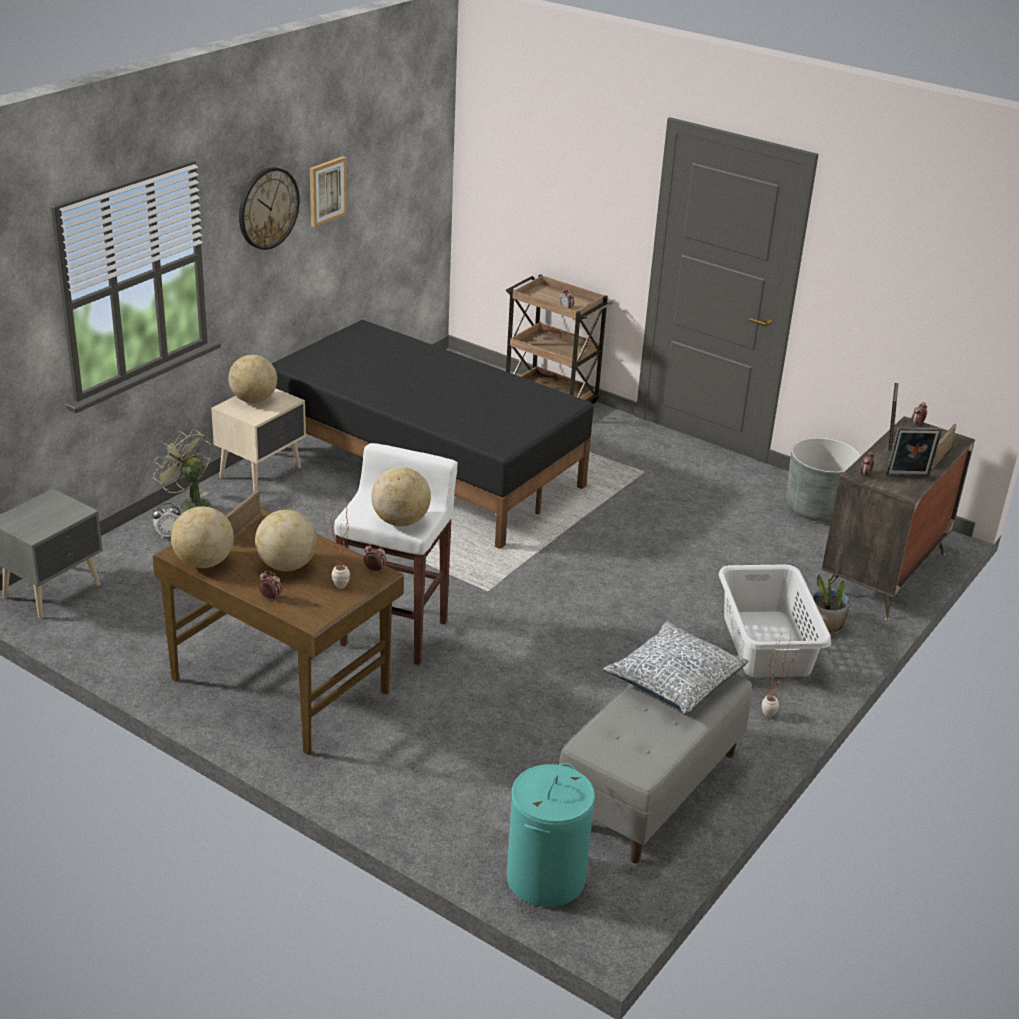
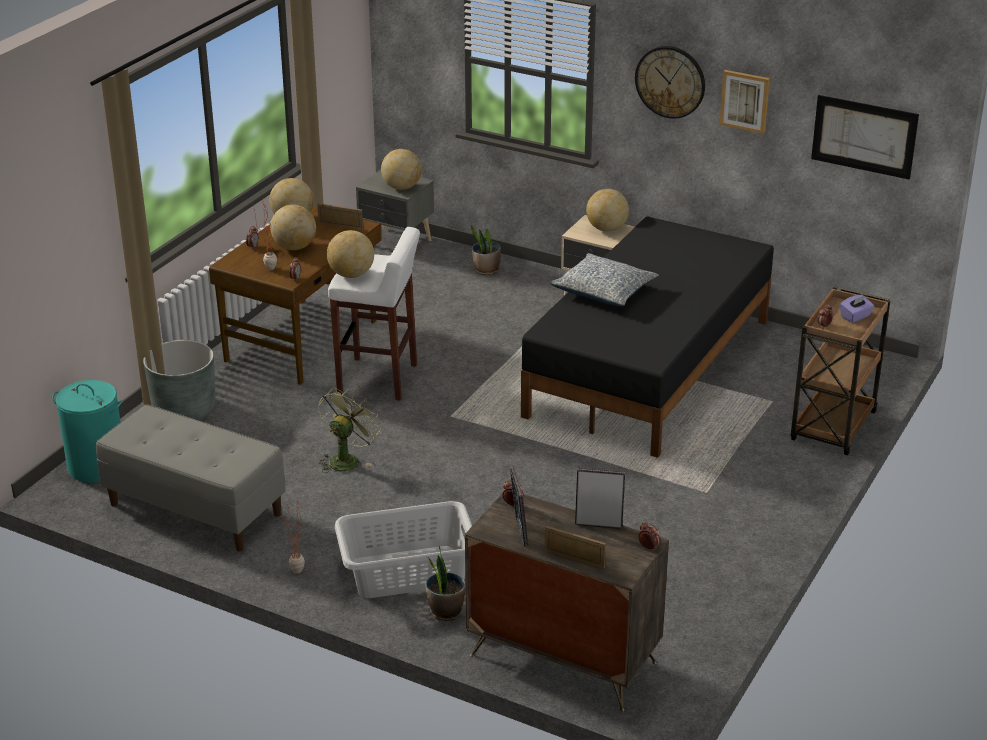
camera: 85 degrees right, 0 degrees up
(59, 511) = (401, 187): none -> globe
(168, 534) = (486, 270): alarm clock -> potted plant
(189, 505) = (534, 271): green fan -> green fan (346, 459)
(407, 172) = (864, 136): none -> picture
(553, 295) = (855, 317): none -> purple tissue box
(674, 680) = (231, 450): pillow -> pillow (604, 291)
(816, 508) = (685, 614): grey planter -> grey planter (184, 410)

